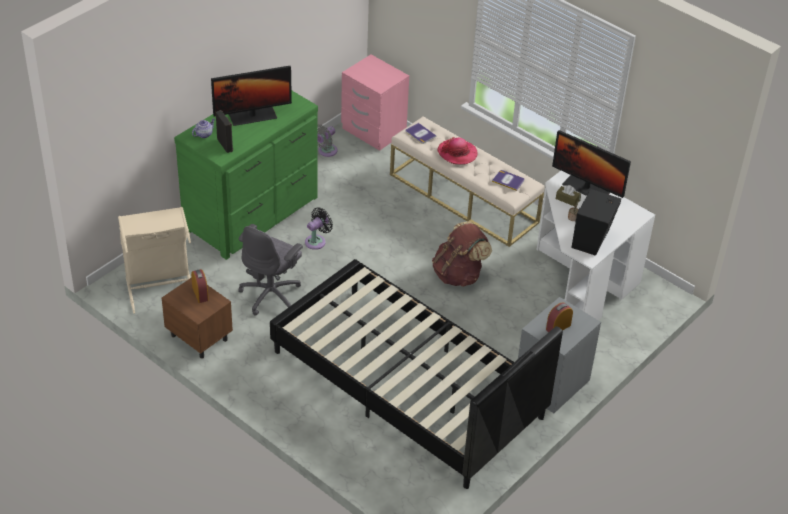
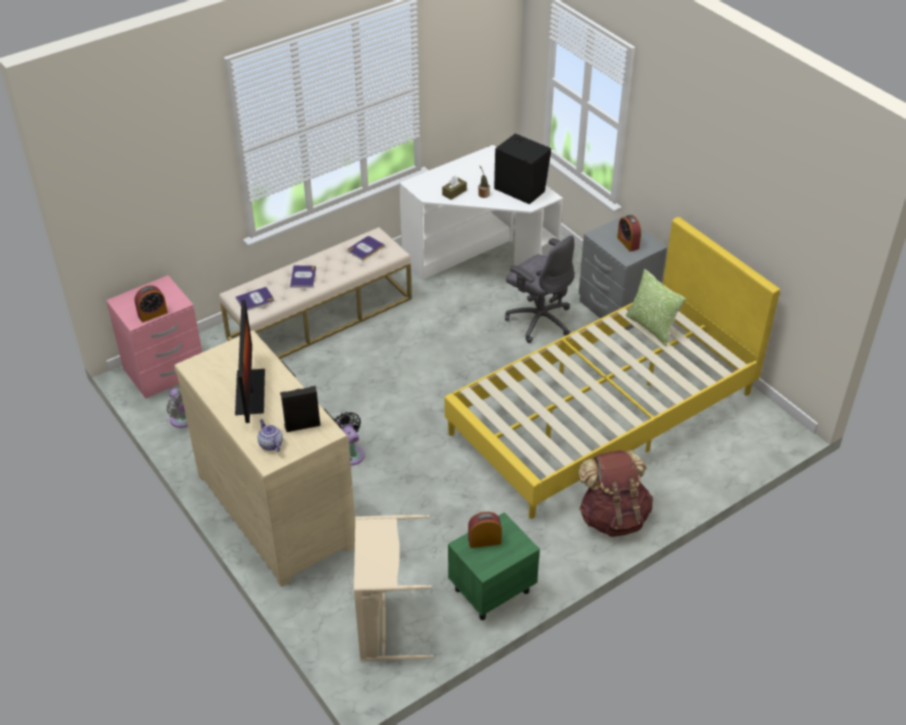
camera: 75 degrees left, 0 degrees up
(199, 337) = (491, 590): brown nightstand -> green nightstand
(253, 214) = (278, 508): green dresser -> beige dresser
(271, 295) = (433, 509): grey office chair -> grey office chair (539, 320)
(362, 78) = (152, 314): none -> alarm clock
(407, 385) = (603, 413): black bed -> yellow bed
(457, 153) = (303, 277): hat -> book
(458, 275) = (444, 344): brown backpack -> brown backpack (613, 517)
(485, 379) = (651, 327): none -> pillow
(586, 188) = (440, 177): monitor -> none

